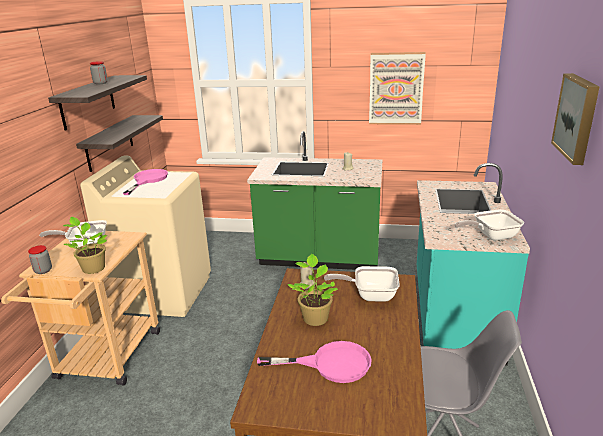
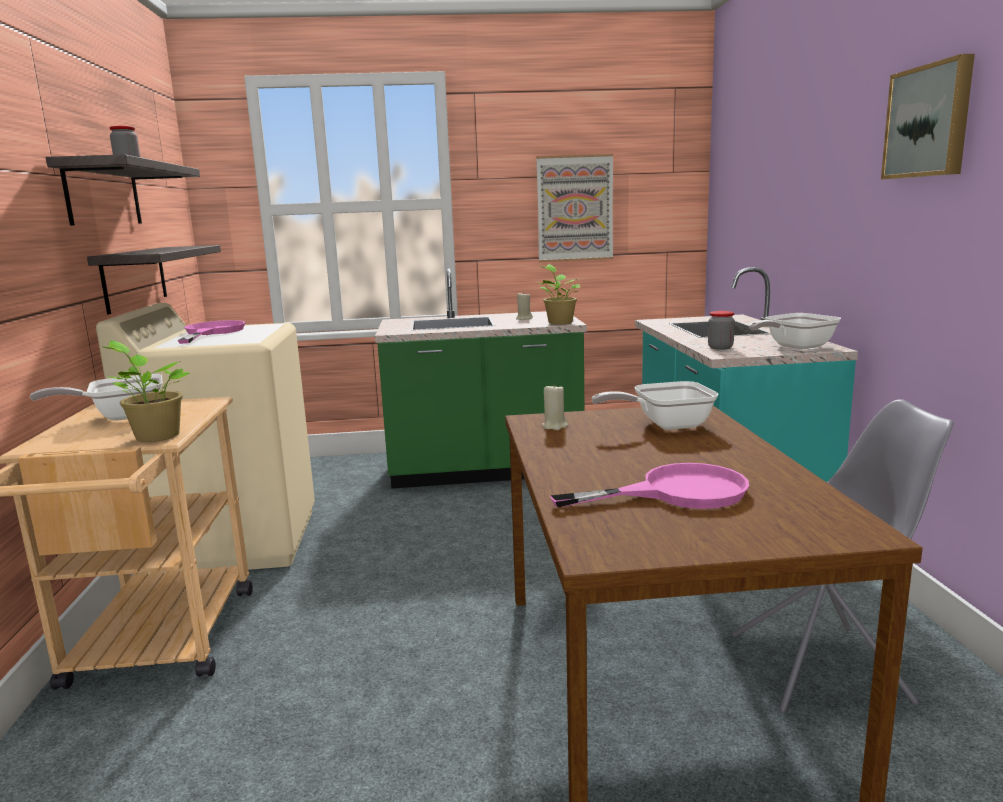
camera: 15 degrees left, 10 degrees down
(43, 270) = (51, 447): jar -> jar (720, 348)
(315, 317) = (601, 453): potted plant -> potted plant (559, 322)

